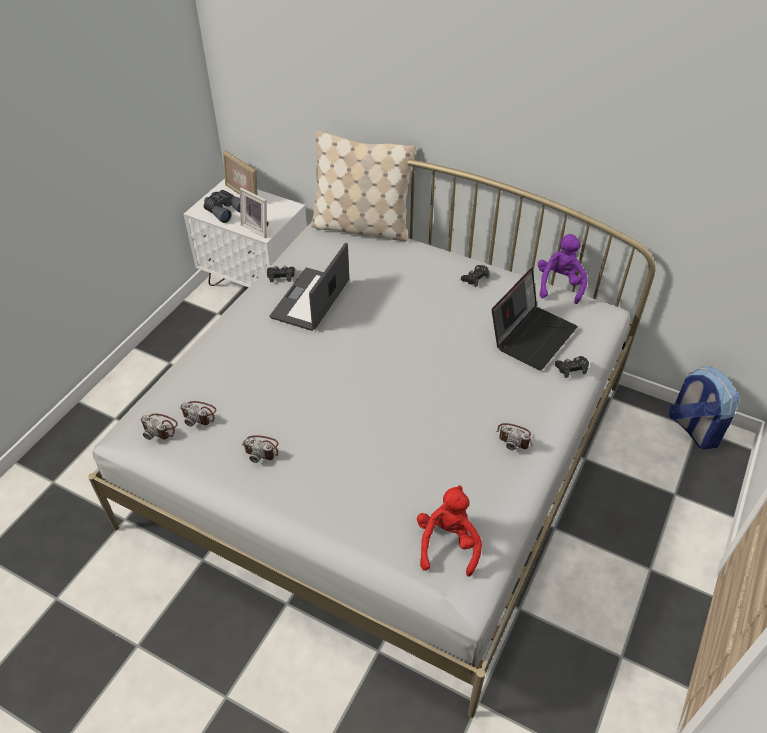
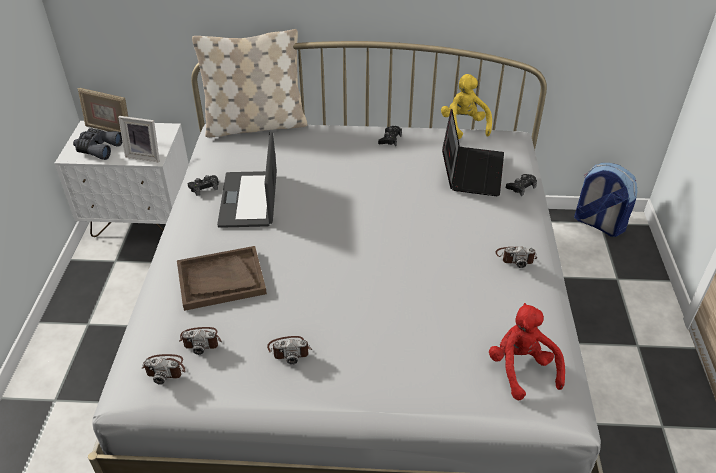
camera: 25 degrees left, 5 degrees down
(244, 367) = (221, 280): none -> brown tray
(559, 285) = (464, 126): purple plush toy -> yellow plush toy

